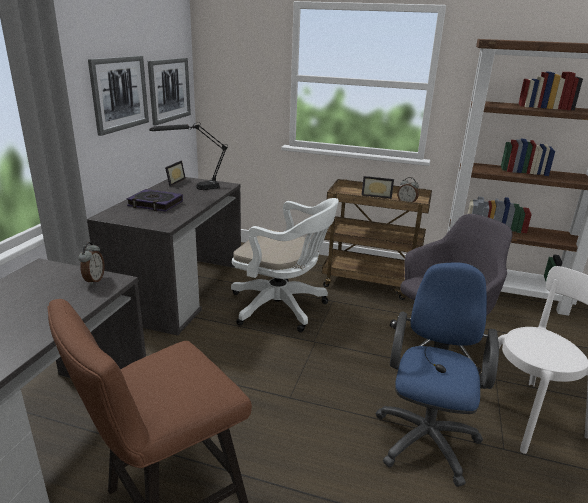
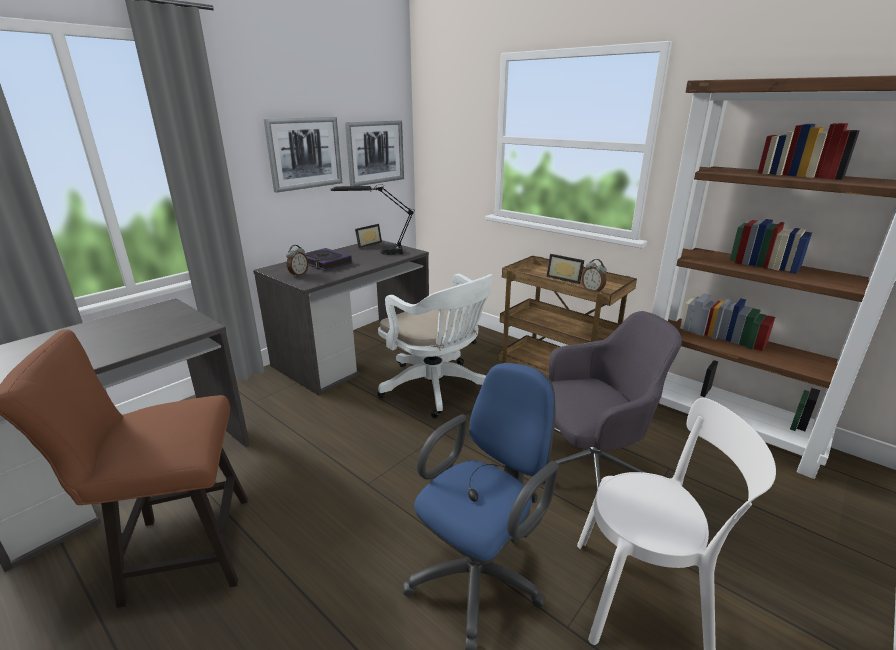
camera: 25 degrees right, 0 degrees up
(93, 280) = (188, 323): alarm clock -> alarm clock (298, 274)

